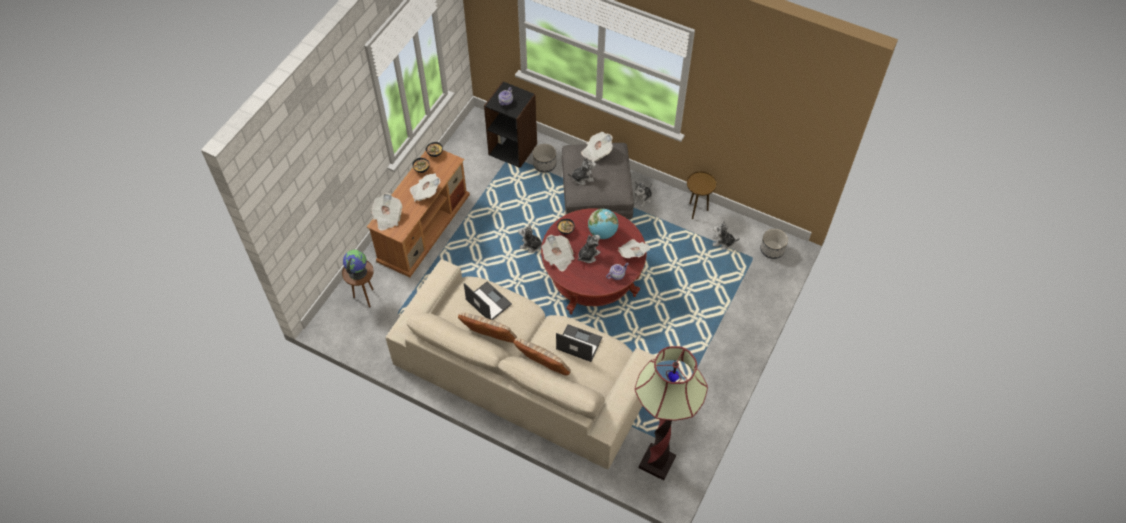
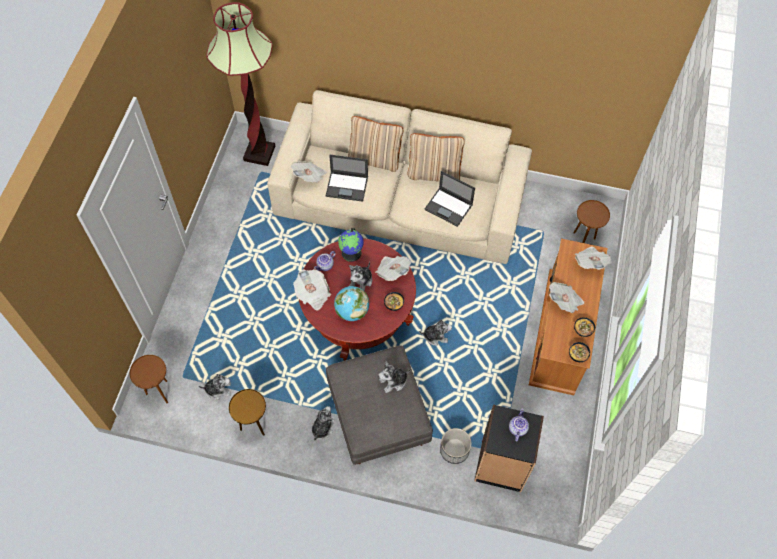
camera: 165 degrees right, 5 degrees up
(357, 272) = (593, 214): globe -> globe (351, 253)
(596, 152) = (385, 422): newspaper -> newspaper (309, 176)
(772, 250) = (160, 392): planter -> brown side table

